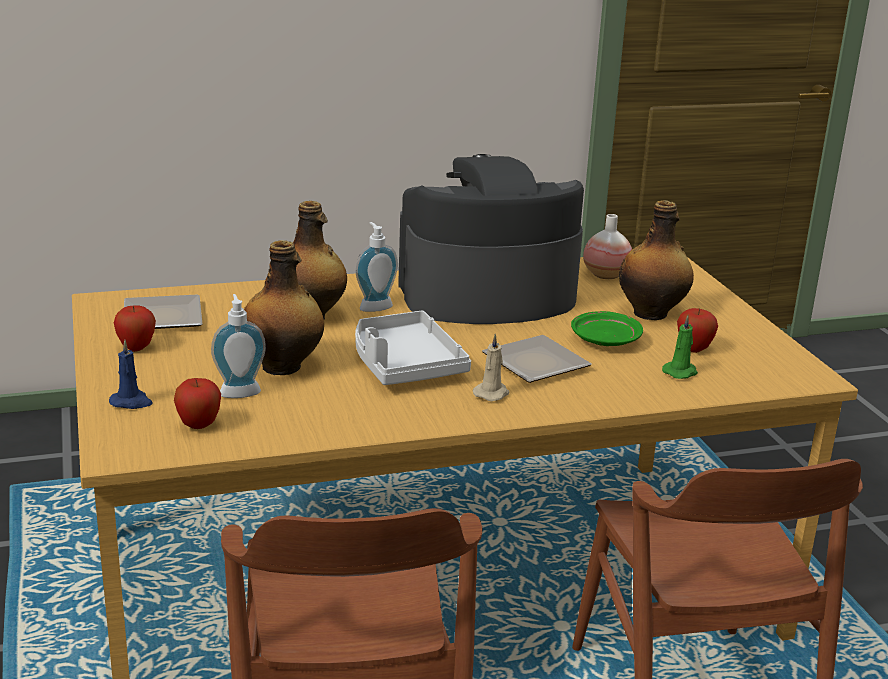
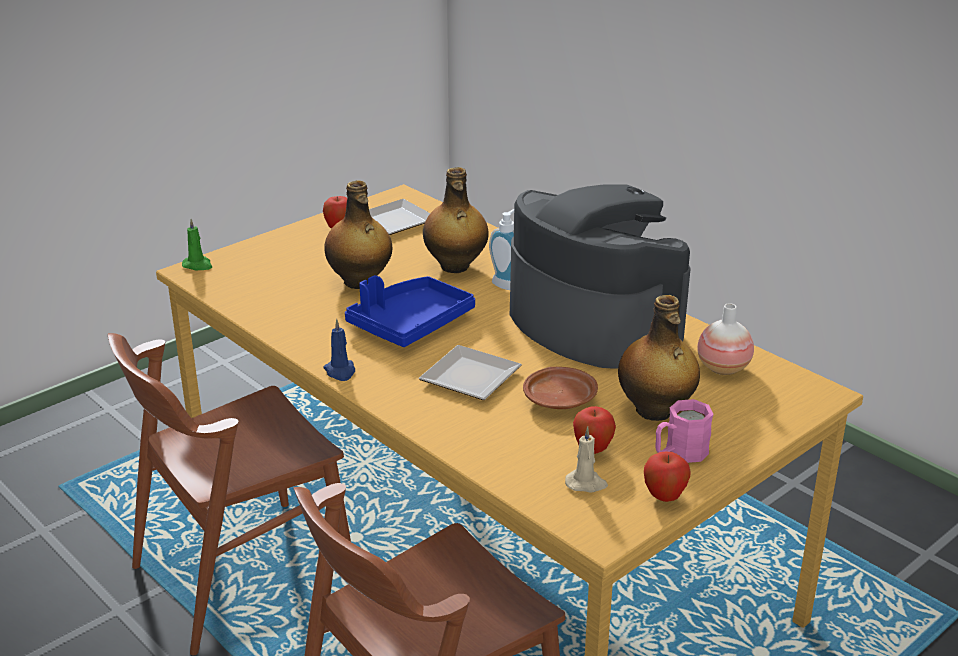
camera: 65 degrees right, 5 degrees up
(131, 402) = (260, 253): blue candle -> blue candle (340, 372)
(199, 426) = (245, 282): apple -> apple (664, 497)
(239, 391) = (307, 279): soap dispenser -> none
(404, 364) = (410, 324): white tray -> blue tray
(492, 393) = (394, 371): beige candle -> beige candle (586, 483)
(605, 340) = (560, 399): green plate -> brown plate
(681, 372) = (530, 452): green candle -> green candle (198, 265)
(718, 322) = (679, 453): none -> pink mug

